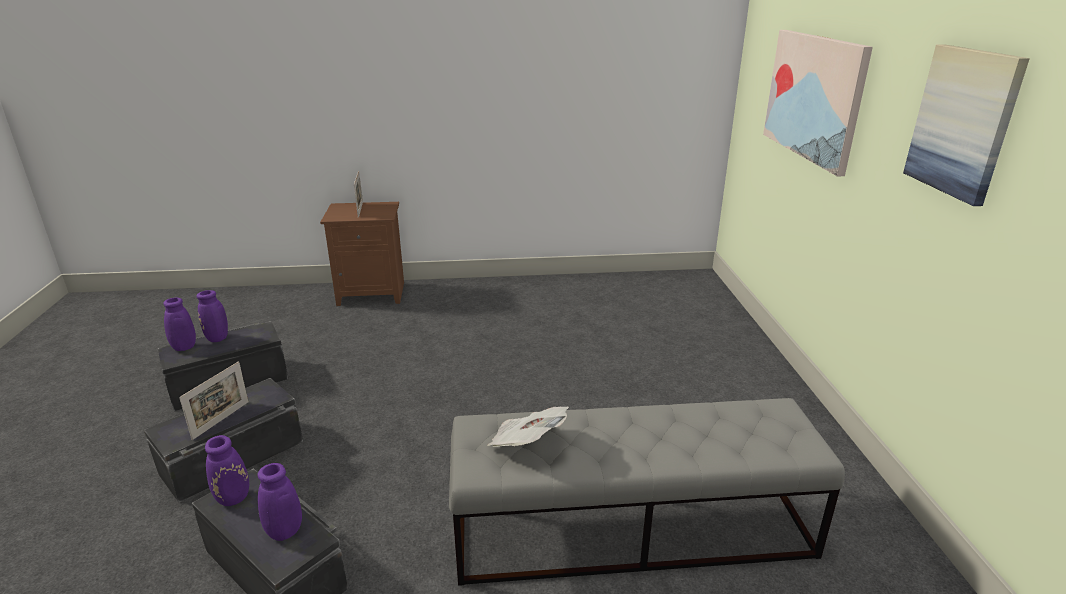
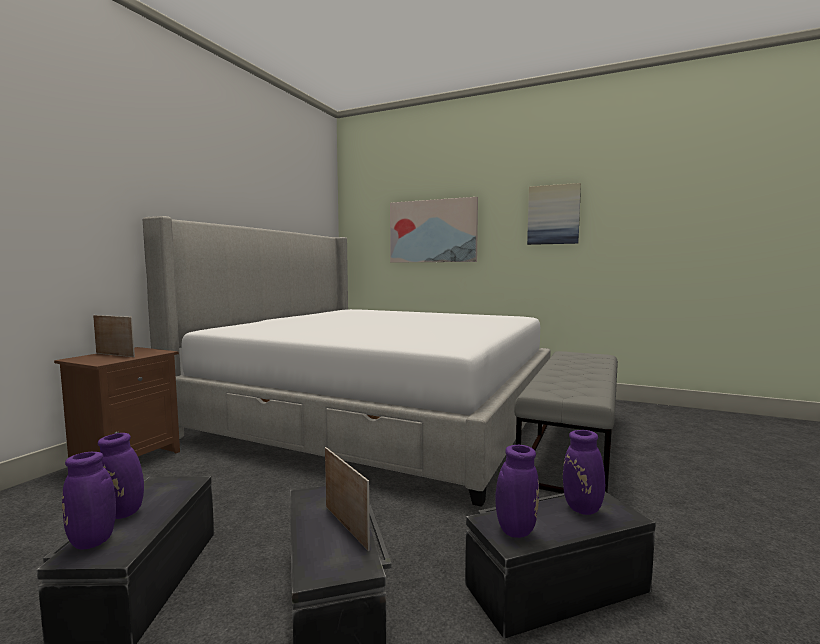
camera: 60 degrees left, 20 degrees down
(527, 443) = (569, 386): newspaper -> none
(579, 352) = (379, 414): none -> bed

